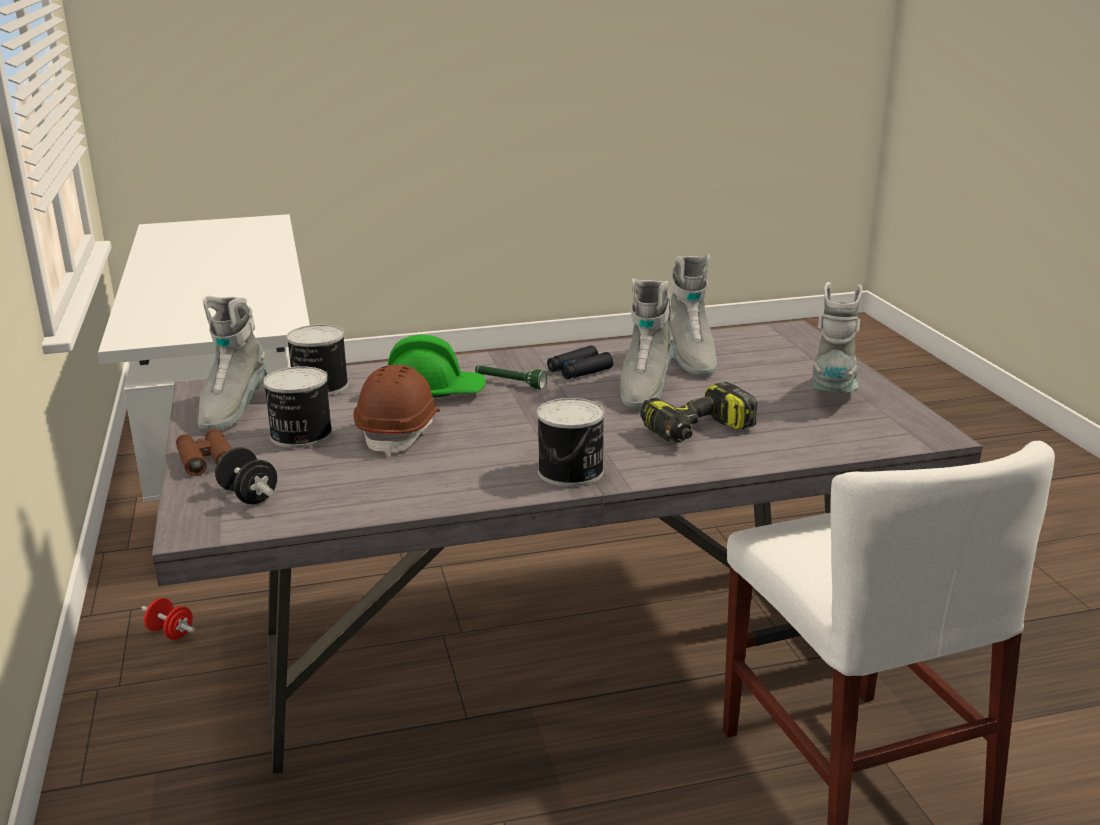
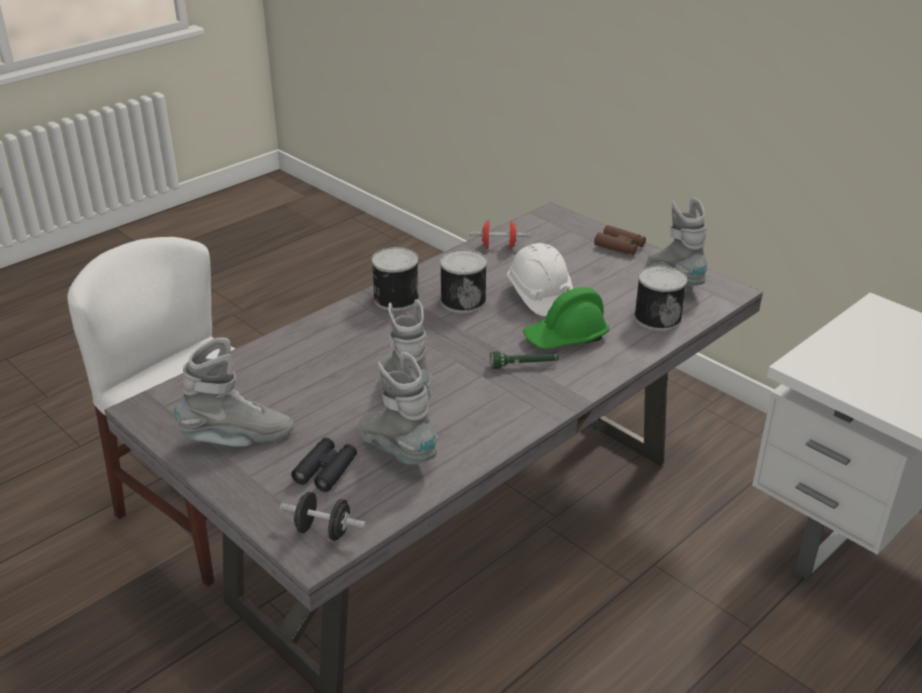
camera: 150 degrees right, 10 degrees up
(171, 633) = (733, 446): red dumbbell -> red dumbbell (499, 247)
(248, 496) = (557, 235): black dumbbell -> black dumbbell (323, 531)
(300, 435) = (597, 276): can -> can (463, 300)
(400, 432) = (539, 296): brown hard hat -> white hard hat
(579, 370) = (484, 400): black binoculars -> black binoculars (326, 470)
(698, 431) = (334, 357): power drill -> none
(833, 393) = (238, 439): grey boot -> grey boot turned 90 degrees counterclockwise

